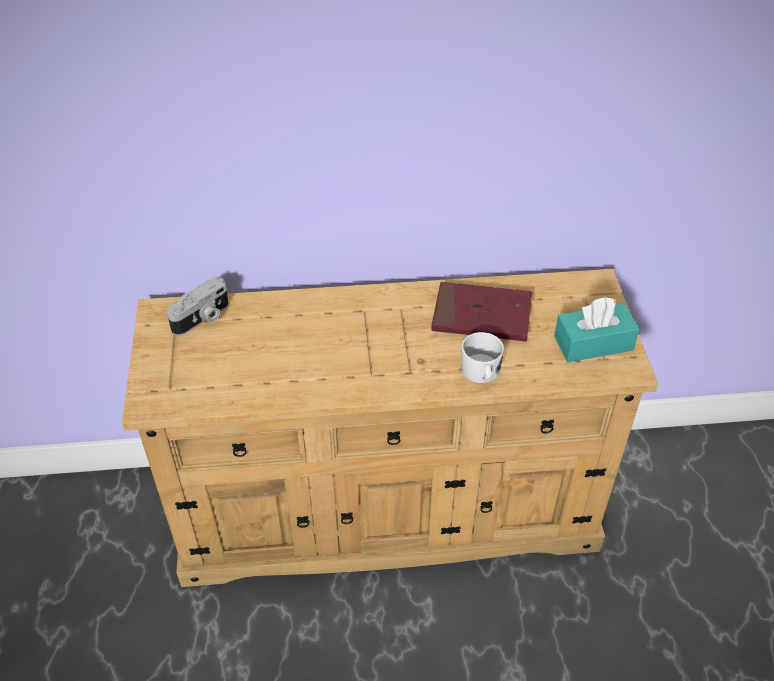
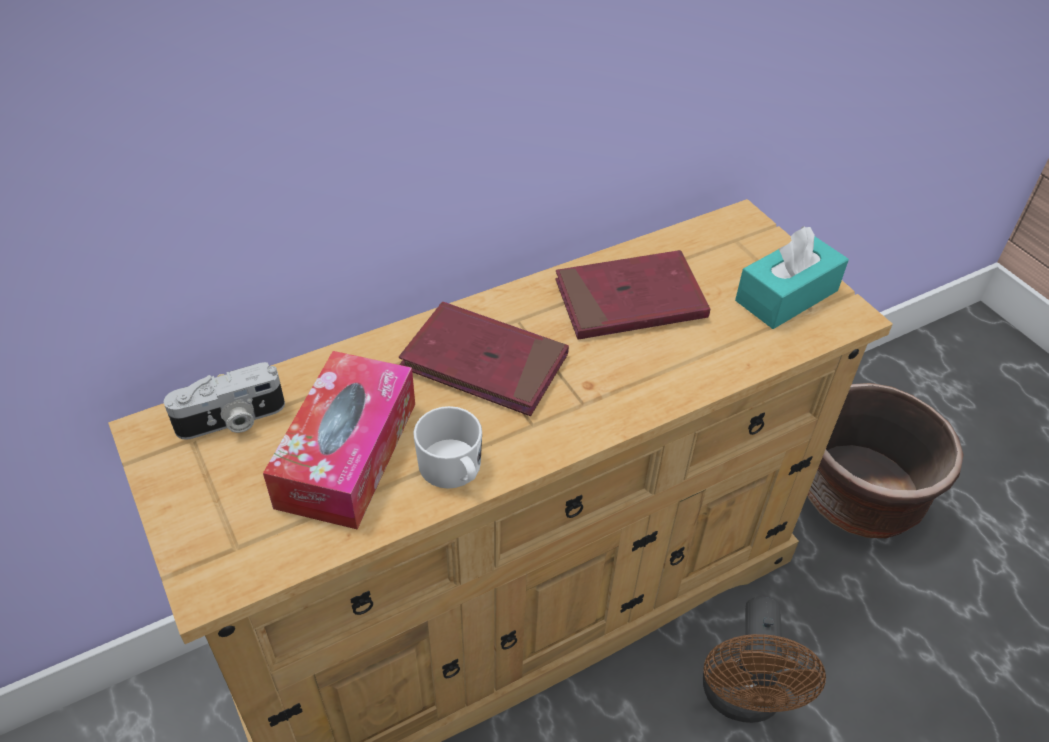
camera: 25 degrees left, 0 degrees up
(202, 318) = (232, 421): camera -> camera turned 45 degrees clockwise
(255, 357) = (347, 454): none -> tissue box
(364, 328) = (484, 363): none -> red book
(481, 373) = (677, 376): white mug -> white mug (453, 470)
(511, 628) = (742, 699): none -> brown fan
(681, 524) = (858, 496): none -> brown planter

